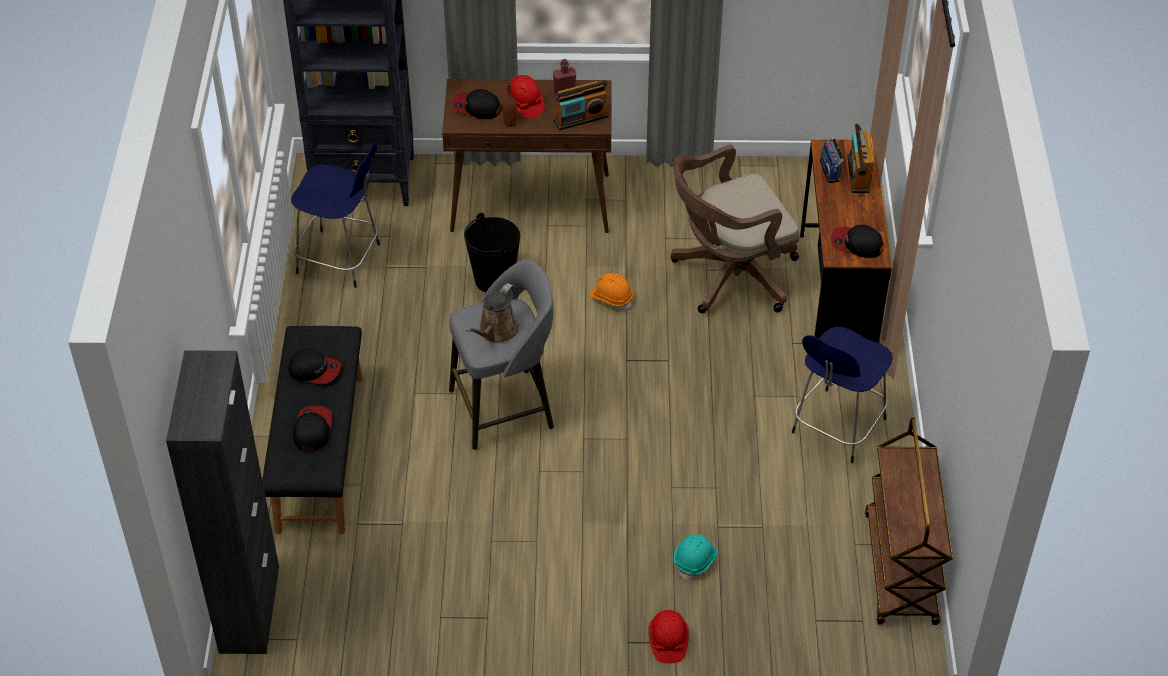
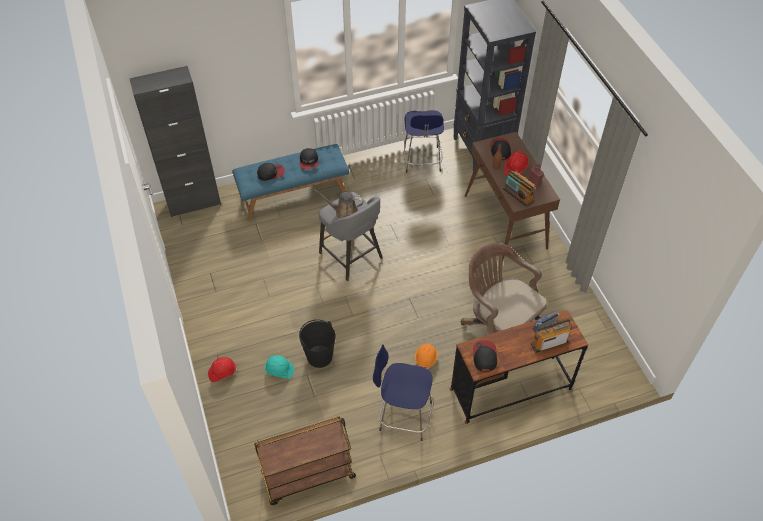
camera: 70 degrees right, 5 degrees up
(319, 452) = (293, 195): black bench -> blue bench
(494, 279) = (439, 224): black bucket -> black bucket (319, 356)
(611, 298) = (452, 278): orange hard hat -> orange hard hat (426, 358)

